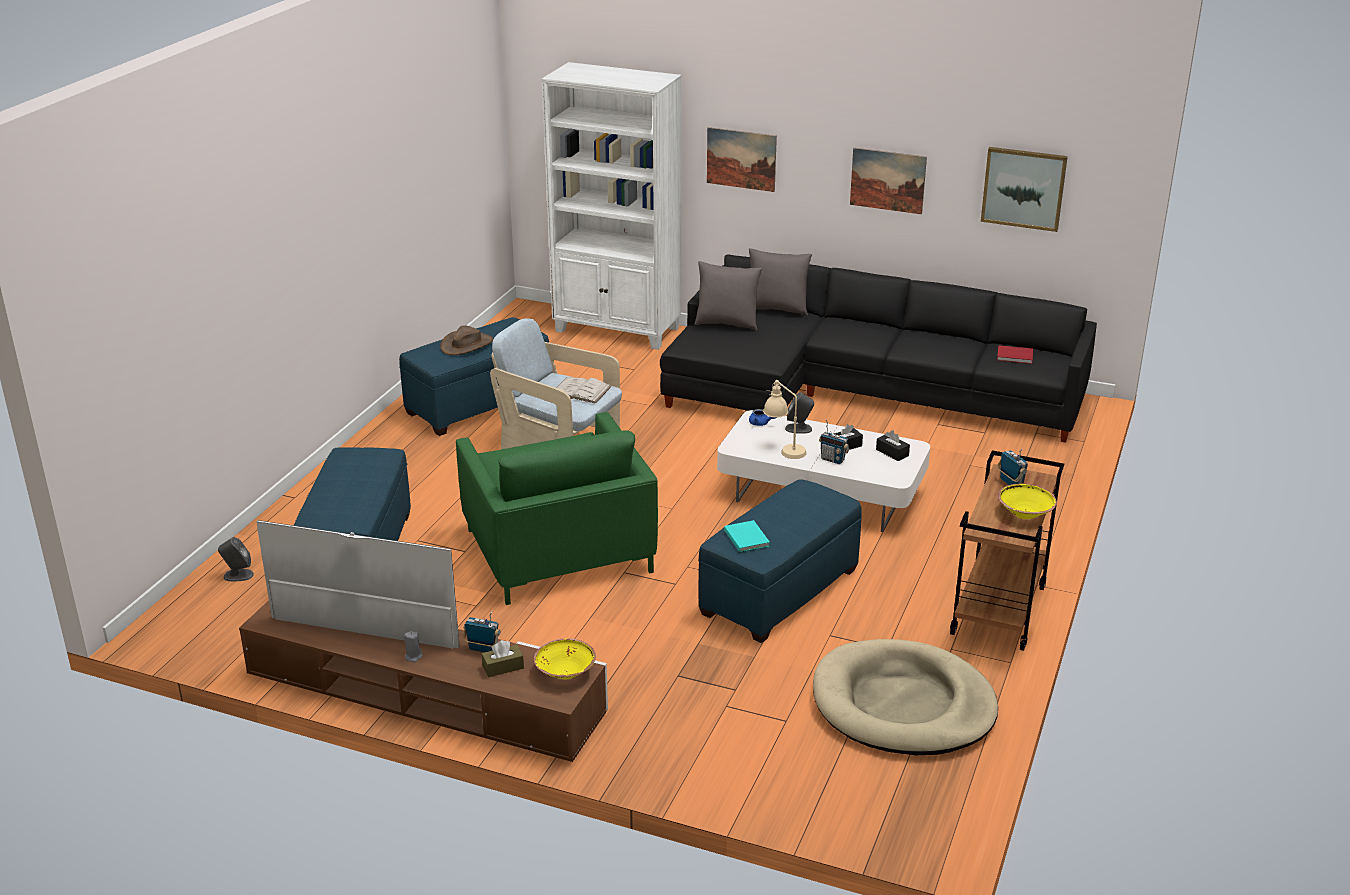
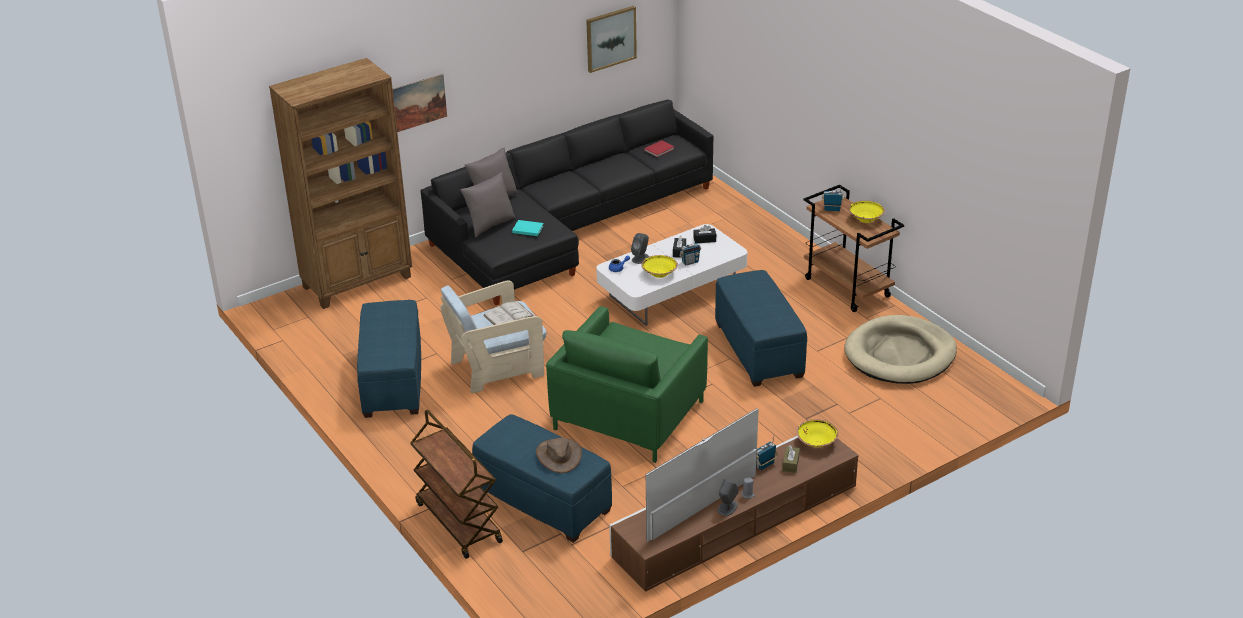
camera: 55 degrees left, 5 degrees up
(238, 575) = (511, 565): grey speaker -> grey speaker (727, 508)
(284, 520) = (457, 522): none -> brown cart
(467, 344) = (387, 337): brown hat -> brown hat (559, 456)
(557, 551) = (628, 415): green armchair -> green armchair turned 105 degrees clockwise
(617, 330) = (358, 282): white bookcase -> brown bookcase
(747, 537) = (766, 321): turquoise book -> turquoise book (527, 229)
(783, 449) = (659, 274): beige table lamp -> yellow bowl
(887, 180) = (524, 72): picture -> none

